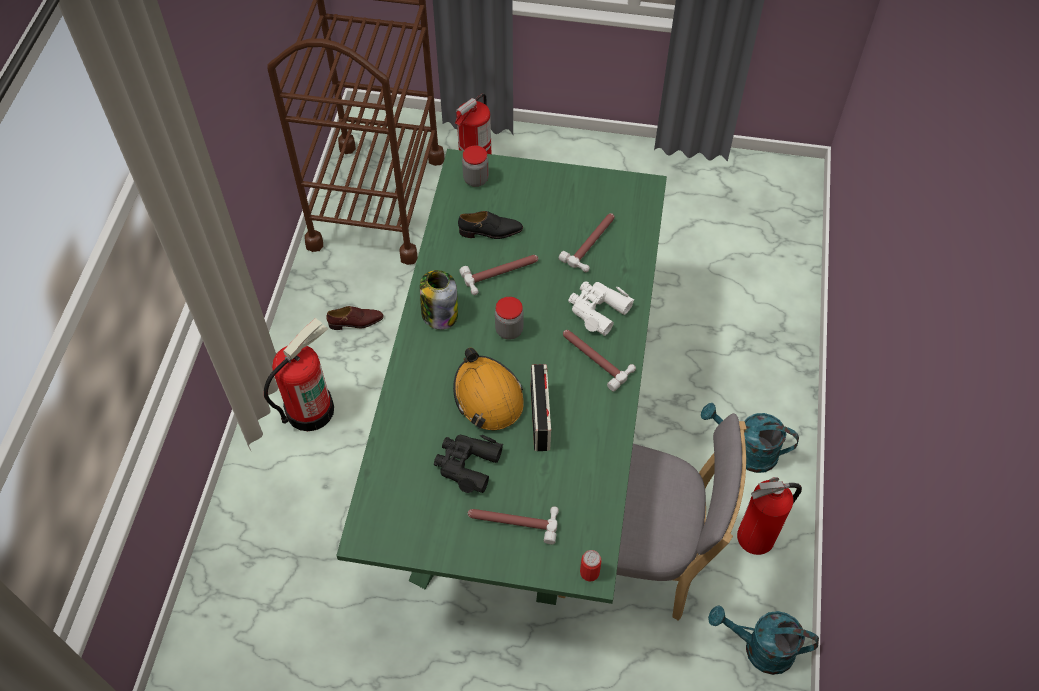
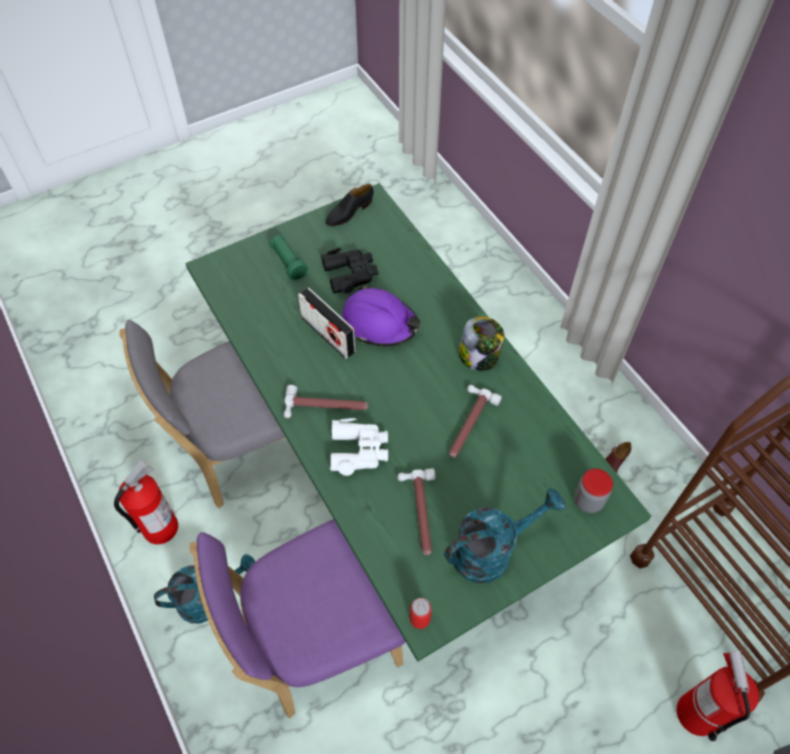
camera: 140 degrees right, 0 degrees up
(309, 409) = (561, 383): fire extinguisher -> none
(488, 397) = (380, 323): orange hard hat -> purple hard hat
(490, 232) = (517, 456): black shoe -> black shoe (349, 212)
(509, 330) = (413, 382): jar -> none
(512, 520) = (288, 263): hammer -> green flashlight
(589, 572) = (212, 267): can -> can (420, 619)
(684, 367) = (316, 641): none -> purple chair
(759, 649) = (115, 451): turquoise watering can -> turquoise watering can (491, 550)

